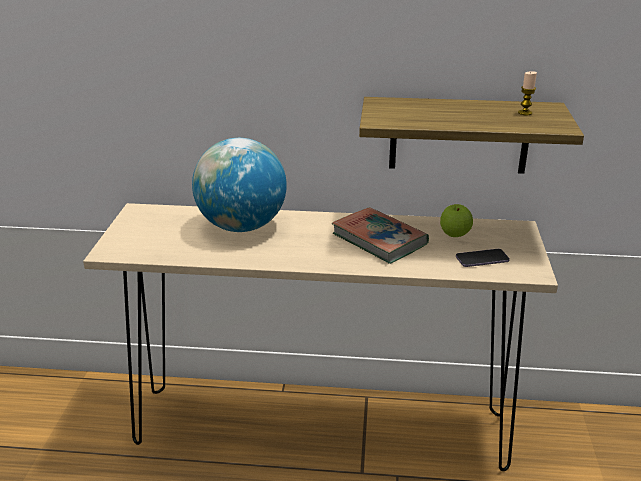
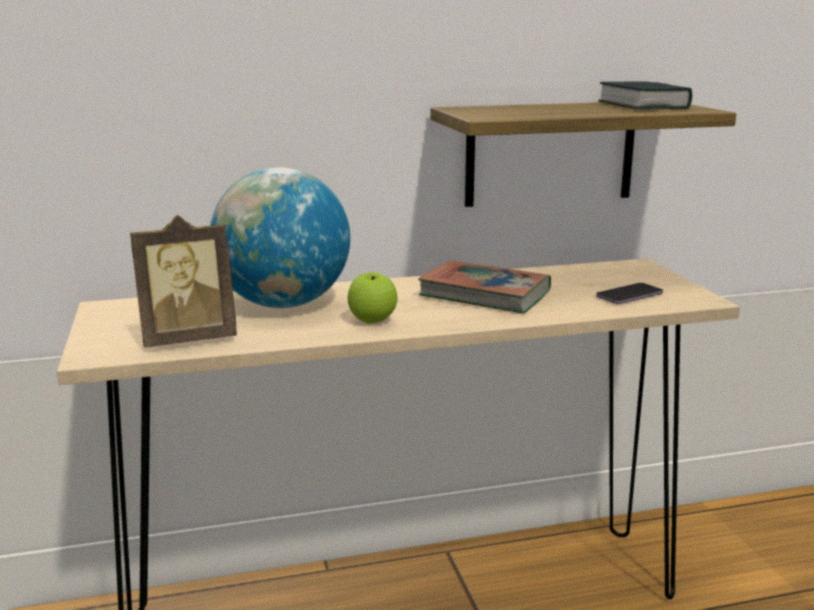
camera: 20 degrees left, 10 degrees down
(166, 248) = (188, 339): none -> picture frame
(455, 235) = (572, 279): apple -> apple (373, 321)
(525, 113) = (643, 105): candle -> book

